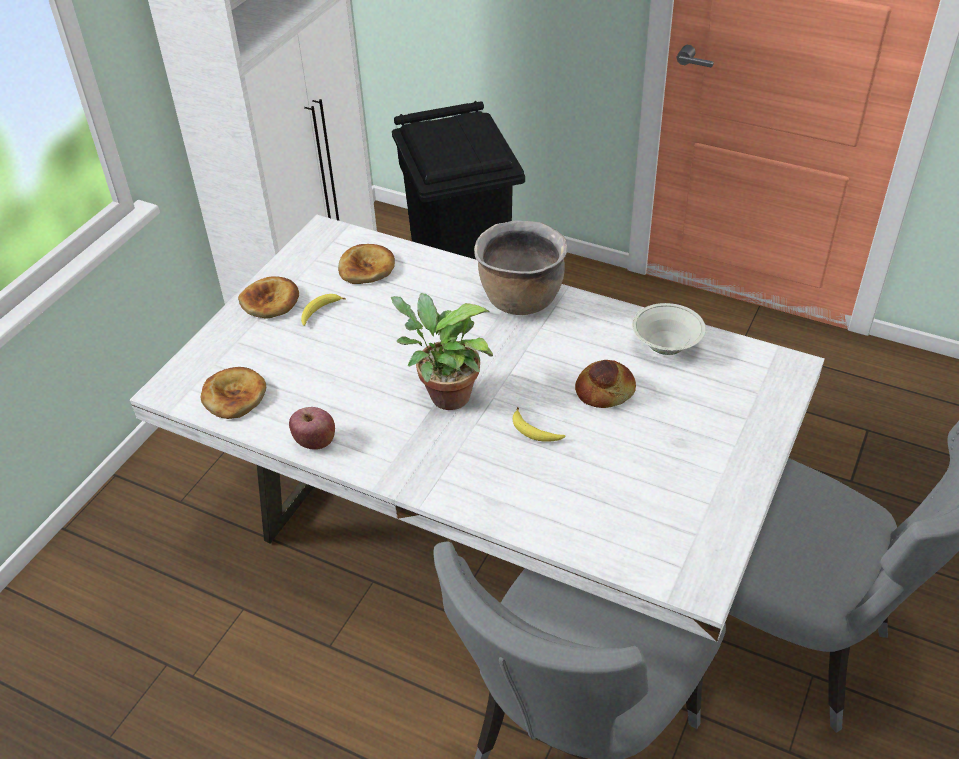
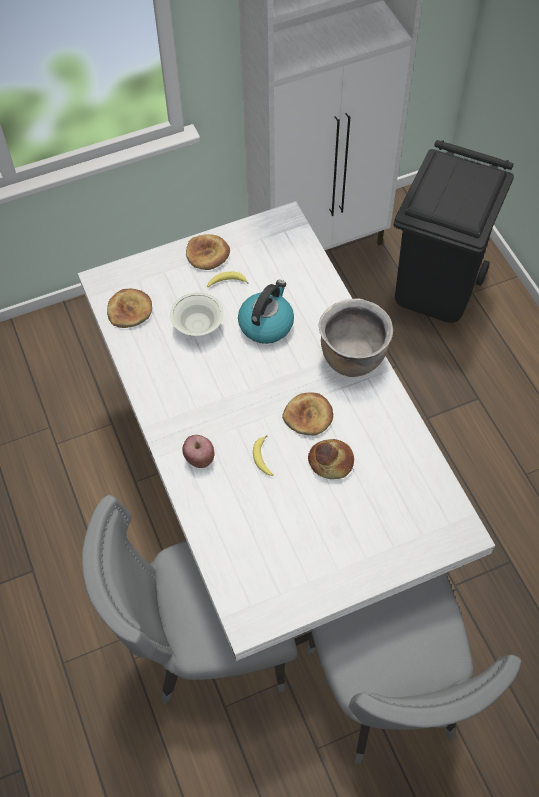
camera: 40 degrees right, 15 degrees up
(315, 442) = (142, 373): apple -> apple (199, 458)
(367, 267) = (285, 266): bread -> bread (308, 416)
(402, 321) = (266, 324): none -> kettle
(444, 396) = (238, 395): potted plant -> none
(666, 347) = (402, 459): white bowl -> white bowl (198, 325)

